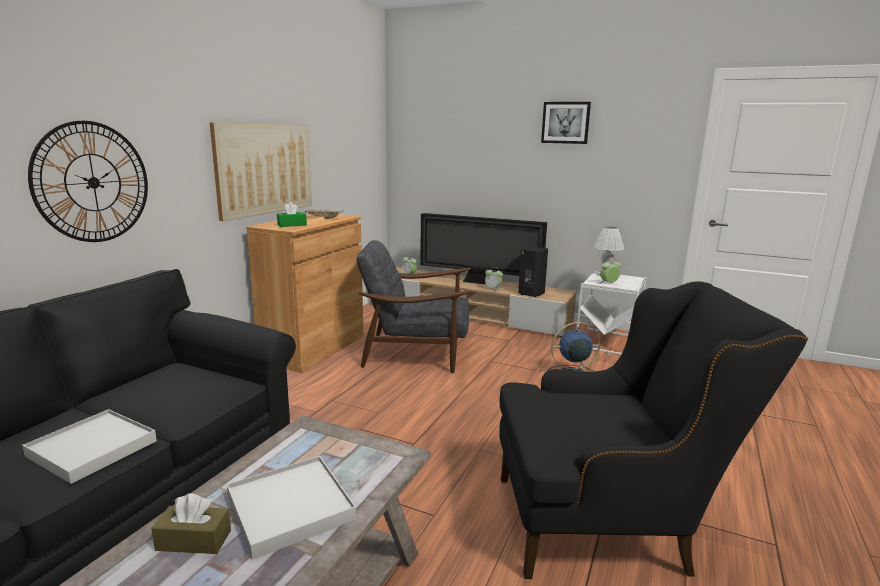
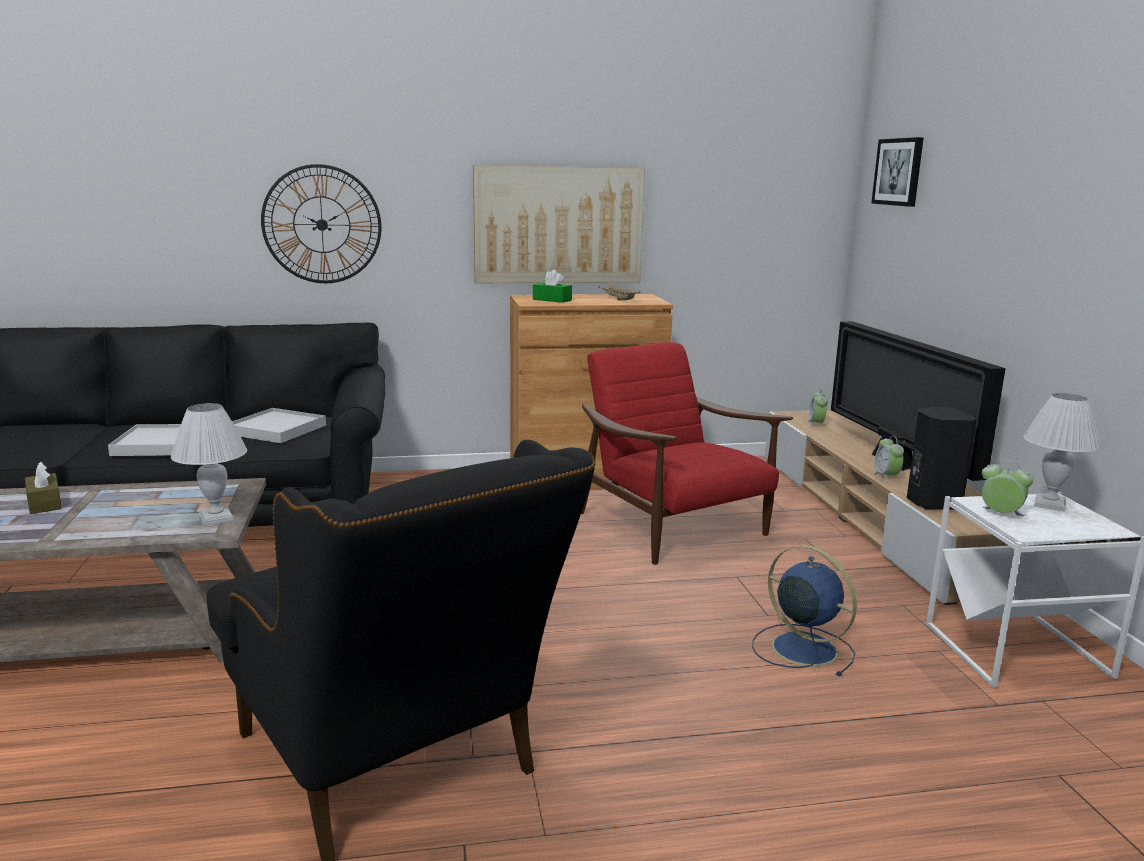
camera: 55 degrees right, 0 degrees up
(290, 508) = (100, 517): white tray -> white tray (276, 430)
(371, 451) = (215, 518): none -> white table lamp
(416, 352) = (673, 526): grey armchair -> red armchair
(565, 122) = (1080, 158): picture -> picture (898, 172)

